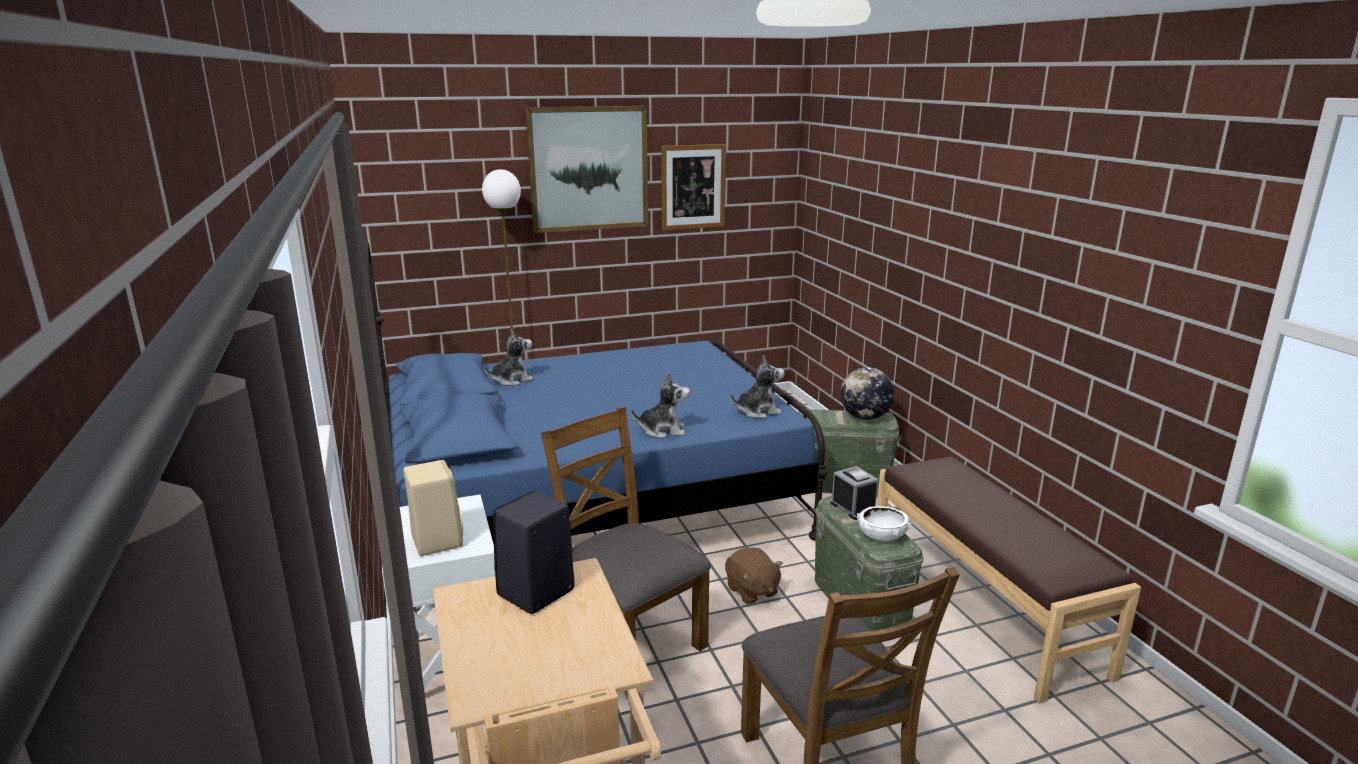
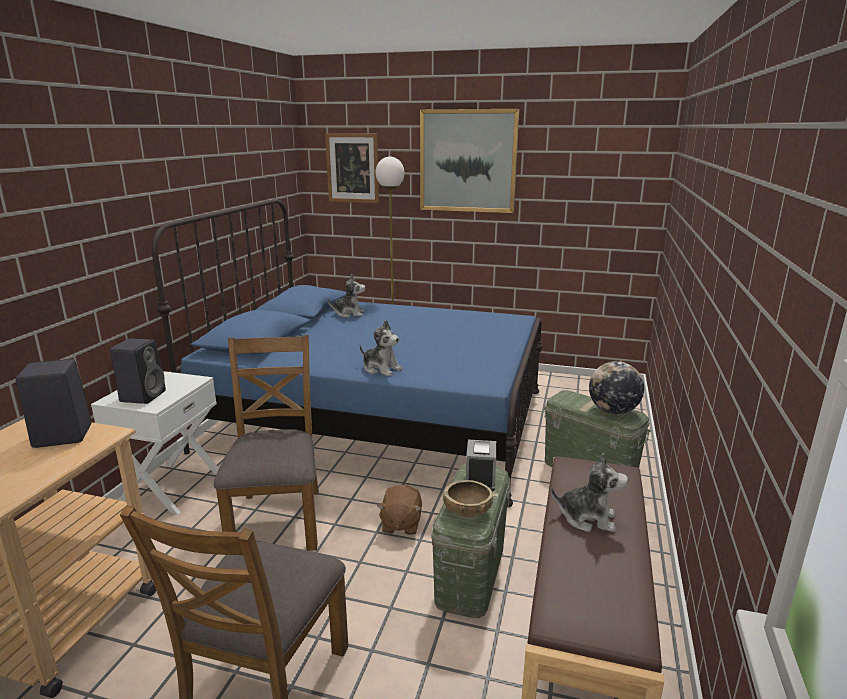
camera: 35 degrees right, 0 degrees up
(436, 540) = (143, 396): beige speaker -> black speaker
(693, 187) = (559, 182): picture -> picture (352, 168)
(757, 411) = (475, 374): plush toy -> plush toy (587, 518)
(882, 536) = (467, 511): white bowl -> brown bowl

